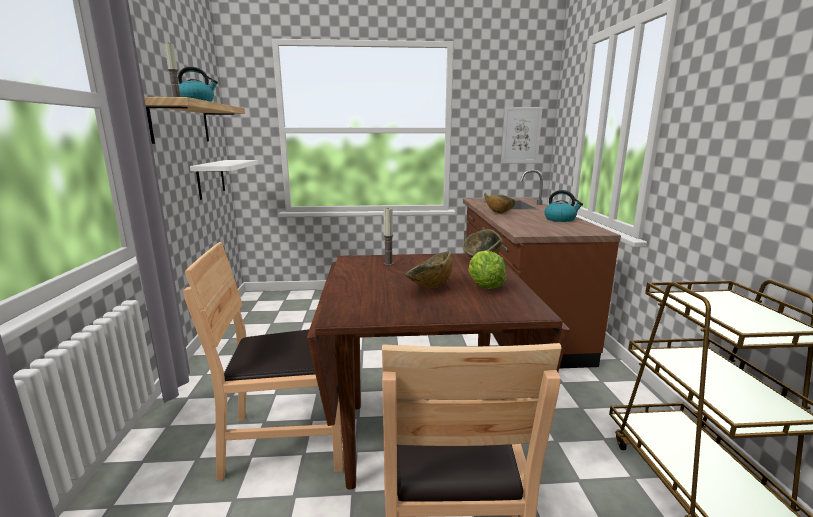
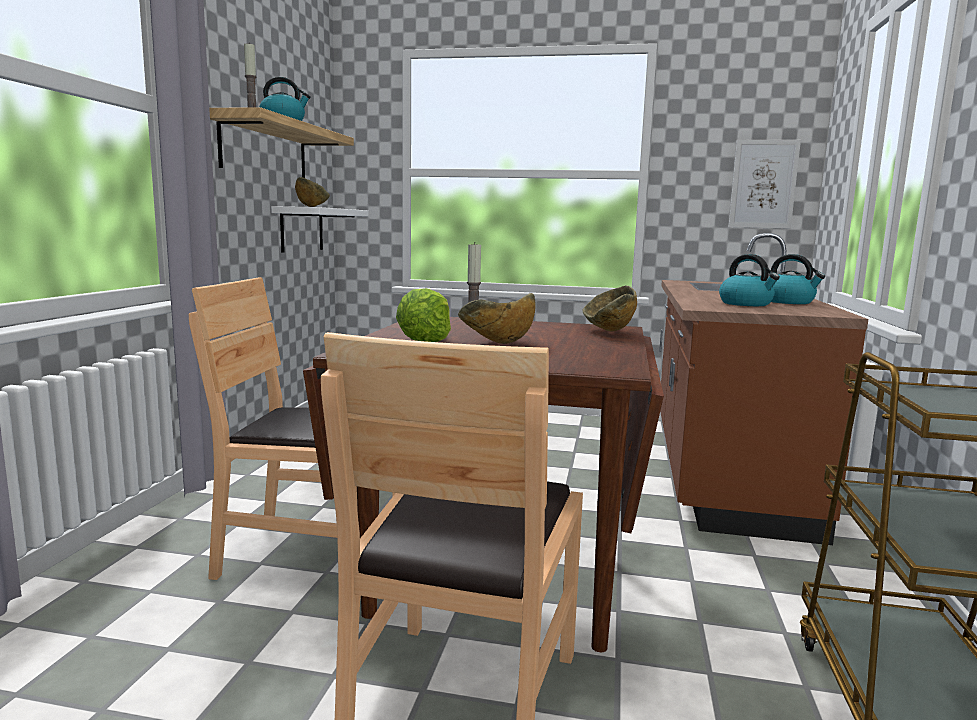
camera: 15 degrees right, 5 degrees down
(484, 286) = (579, 348): lettuce -> lettuce (425, 341)
(497, 212) = (695, 292): bowl -> bowl (312, 207)
(541, 225) = (746, 304): none -> kettle

